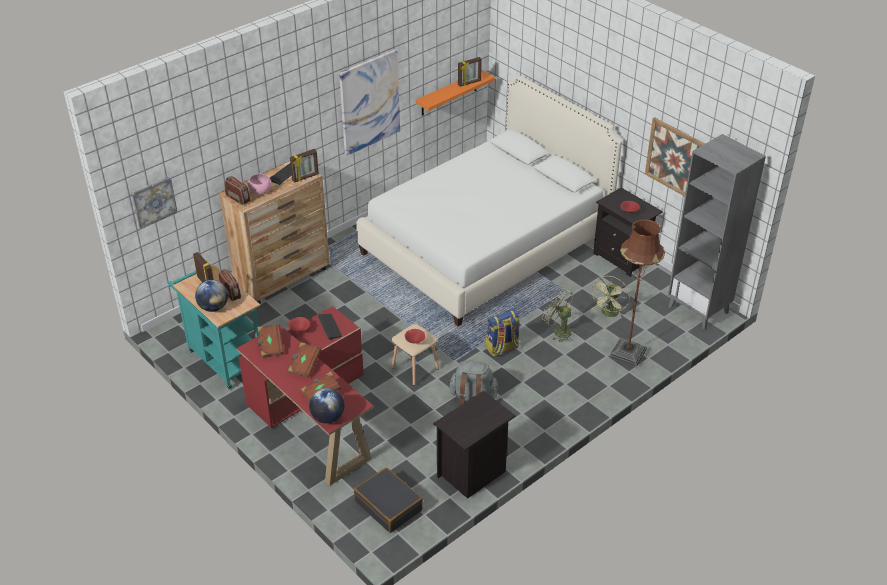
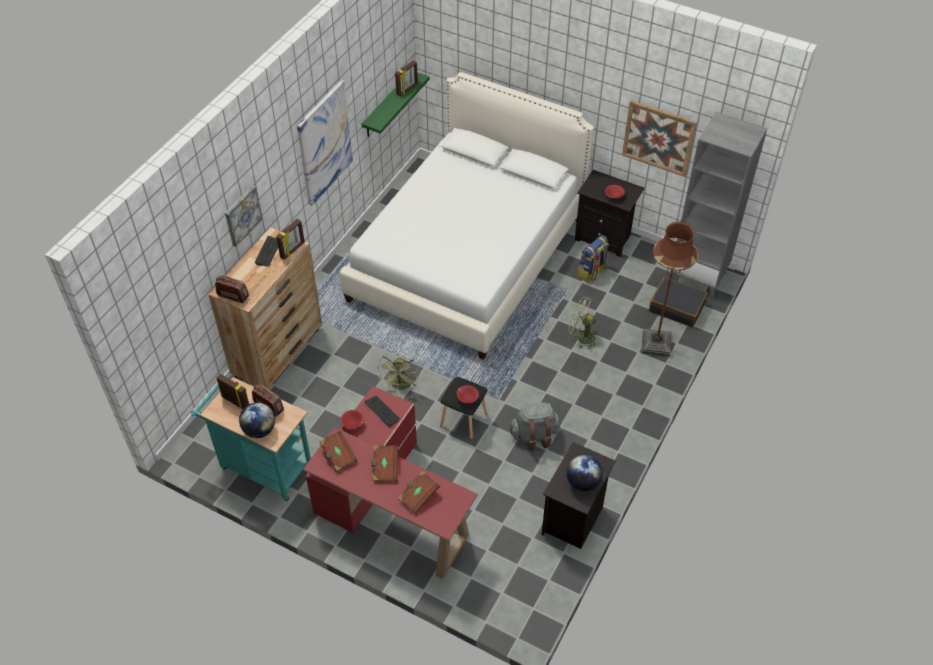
camera: 20 degrees left, 10 degrees up
(153, 201) = (151, 330): picture -> picture (242, 215)
(260, 191) = (252, 280): pink bowl -> none
(328, 417) = (439, 522): globe -> globe (583, 482)
(389, 506) = (510, 582): black suitcase -> black suitcase (677, 307)
(415, 368) = (464, 420): beige stool -> black stool
(449, 93) = (387, 105): orange shelf -> green shelf
(502, 348) = (537, 371): backpack -> backpack (592, 273)
(609, 314) = (620, 305): green fan -> green fan (401, 386)

